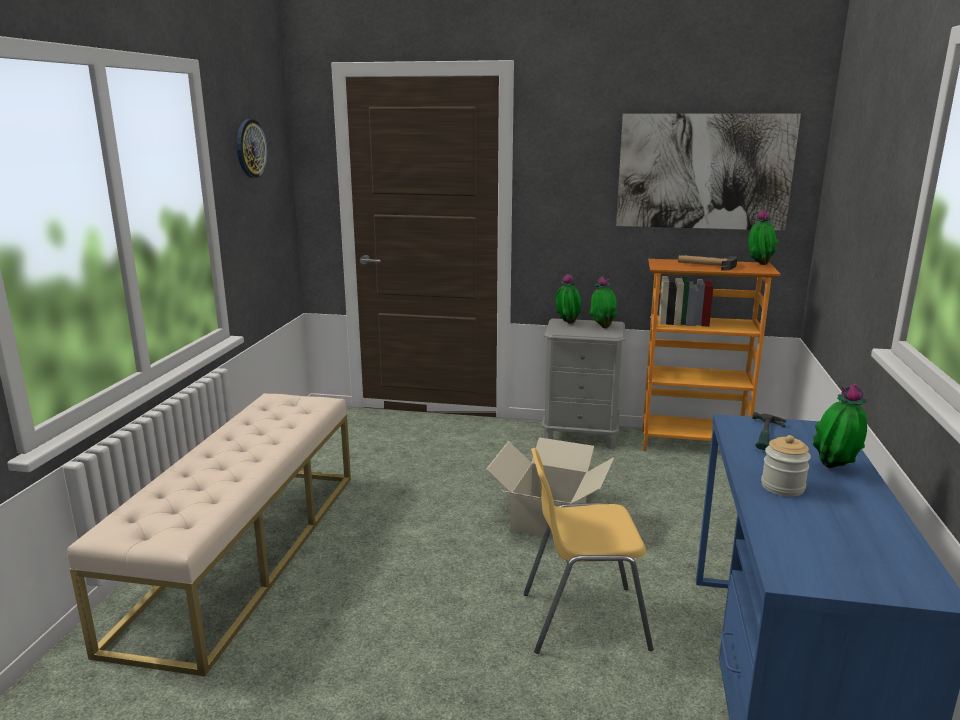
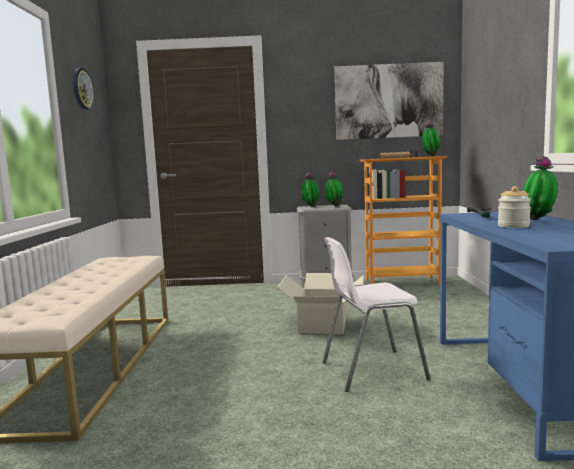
camera: 10 degrees left, 10 degrees down
(582, 619) = (371, 370): yellow chair -> white chair

